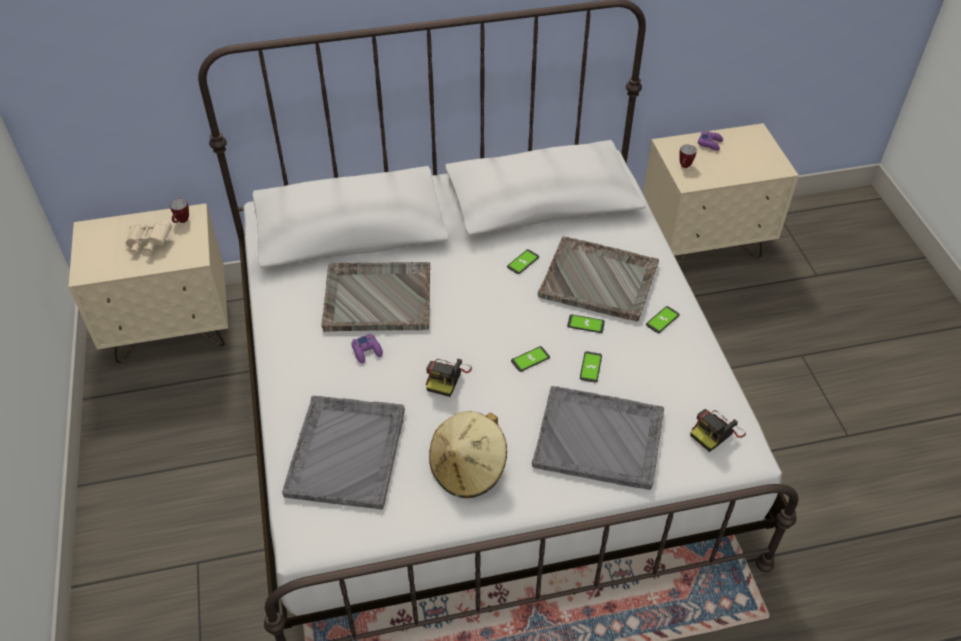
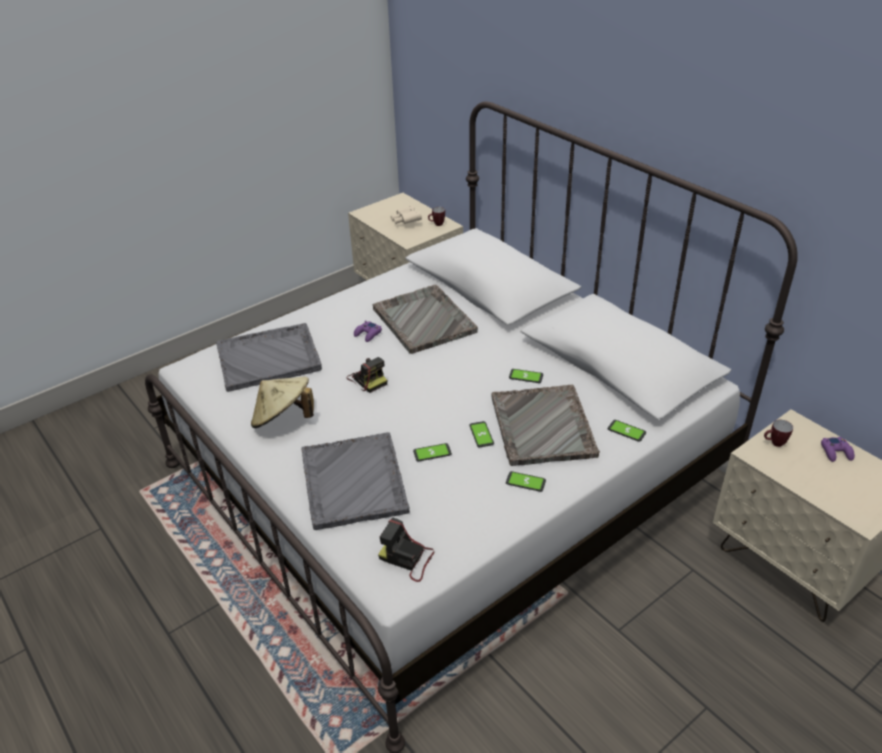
camera: 65 degrees right, 10 degrees down
(447, 377) = (367, 379): camera -> camera turned 120 degrees counterclockwise
(530, 359) = (416, 415): phone -> phone (626, 431)

